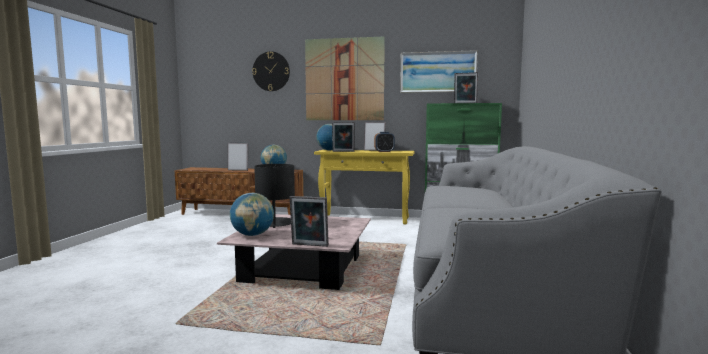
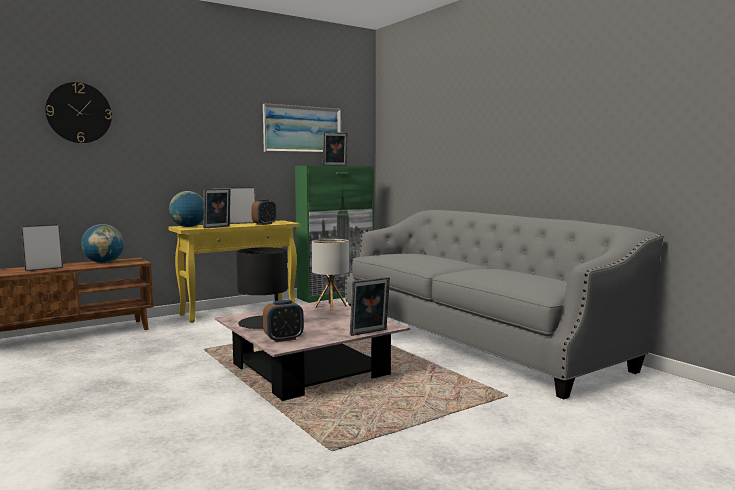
camera: 45 degrees left, 0 degrees up
(252, 235) = (283, 339): globe -> alarm clock
(344, 79) = (193, 131): picture -> none
(350, 222) = (331, 306): none -> table lamp

